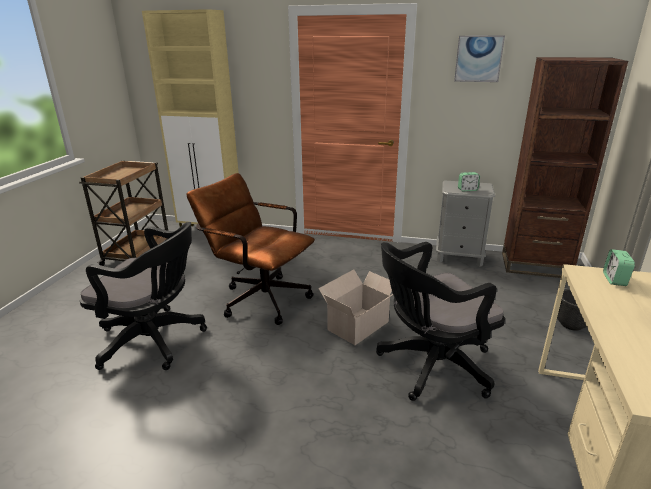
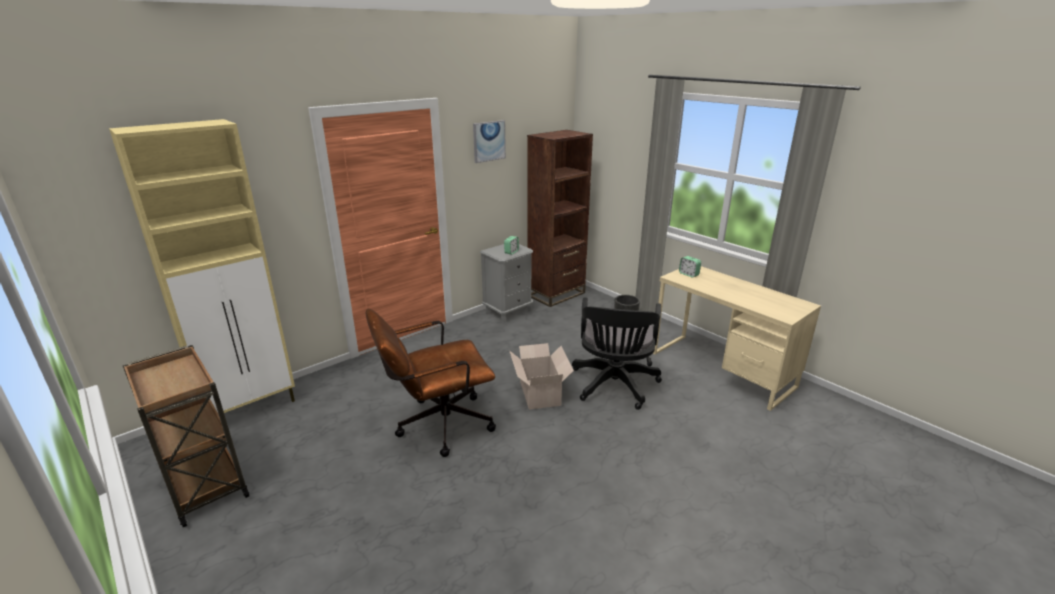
camera: 55 degrees left, 0 degrees up
(155, 341) = (429, 518): black office chair -> none

